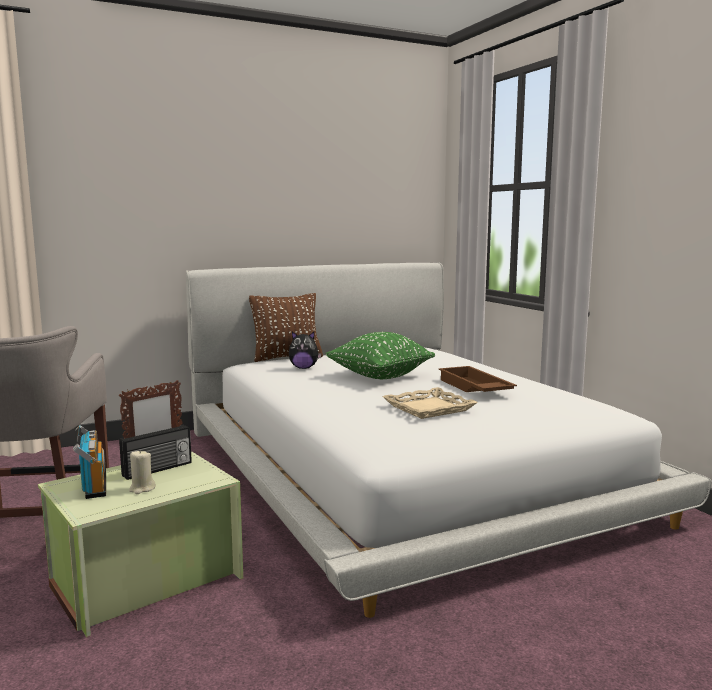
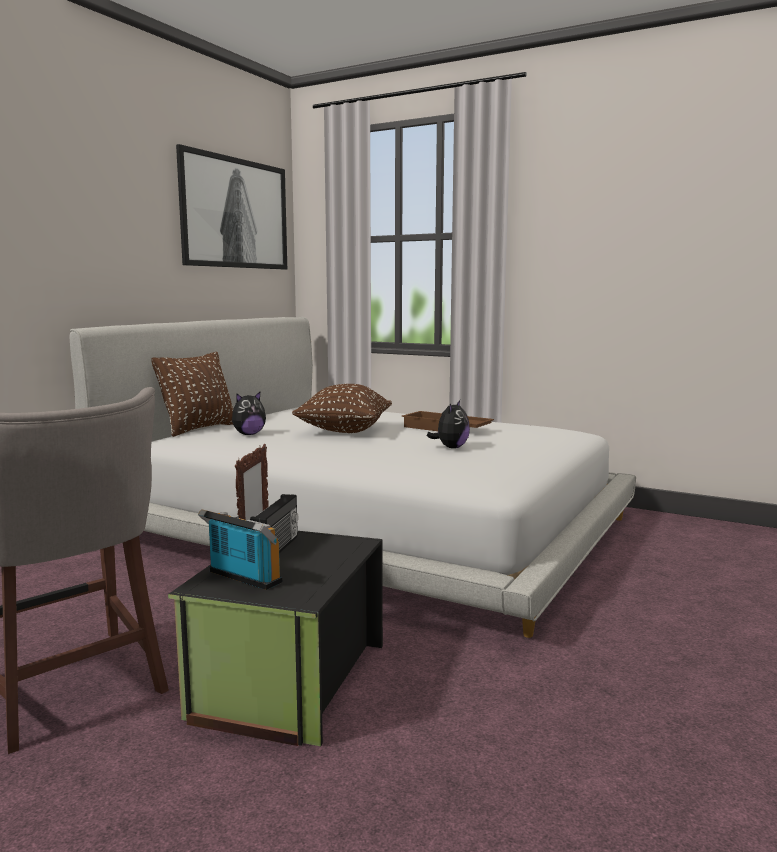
camera: 35 degrees left, 0 degrees up
(142, 489) = (304, 567): beige candle -> none
(145, 579) = (287, 680): green storage box -> black storage box
(372, 169) = (236, 213): none -> picture
(380, 376) = (344, 431): green pillow -> brown pillow
(428, 408) = (451, 447): beige tray -> plush toy

